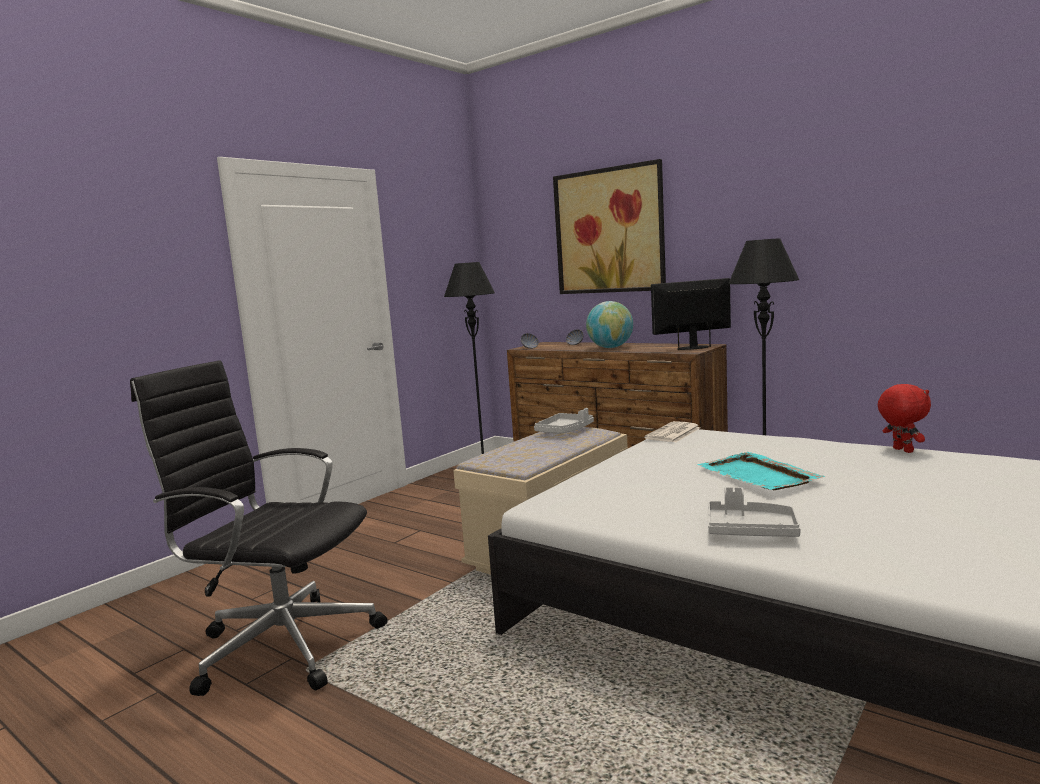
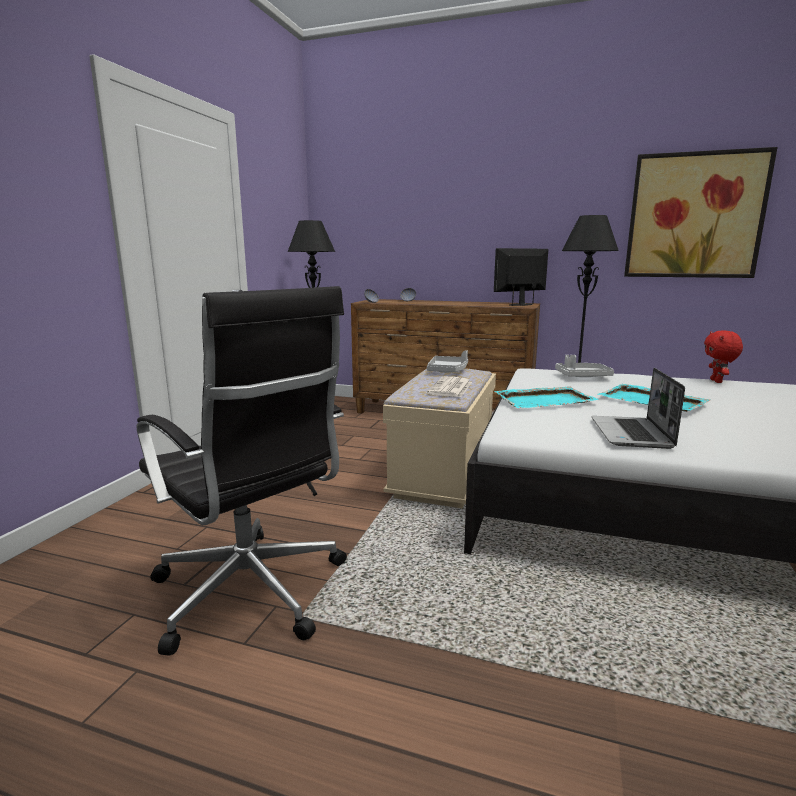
camera: 20 degrees left, 5 degrees up
(282, 644) = (252, 593): black office chair -> black office chair turned 135 degrees counterclockwise
(609, 231) = (440, 203): picture -> picture (694, 216)
(610, 347) = (447, 303): globe -> none
(631, 470) = (545, 400): none -> turquoise tray
(666, 514) = (632, 434): none -> laptop
(673, 433) = (532, 372): newspaper -> newspaper (450, 388)
(750, 531) = (718, 443): grey tray -> grey tray (582, 376)
(901, 450) = (717, 381): red plush toy -> red plush toy turned 135 degrees counterclockwise

